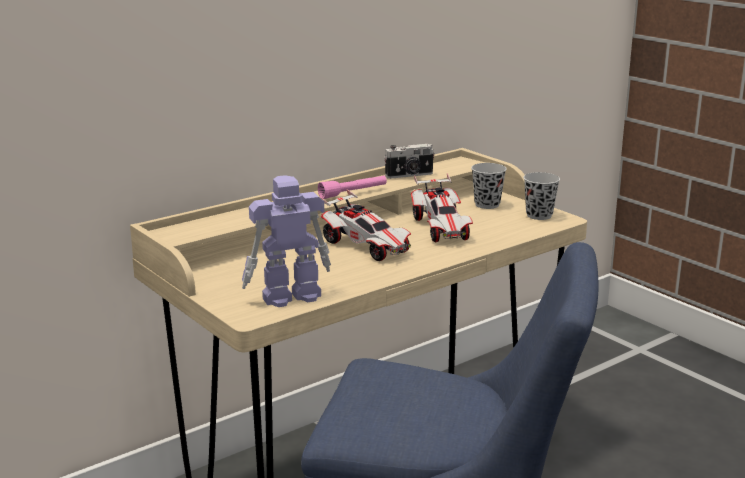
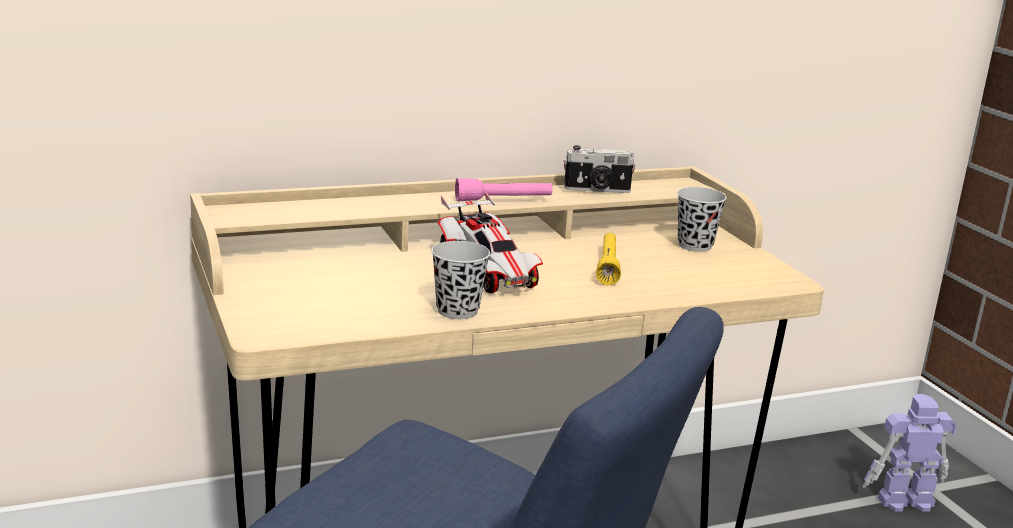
camera: 15 degrees right, 0 degrees up
(289, 297) = (335, 318): toy robot -> toy robot (903, 501)
(441, 229) = (608, 266): toy car -> yellow flashlight
(539, 215) = (757, 271): black cup -> black cup (457, 311)

